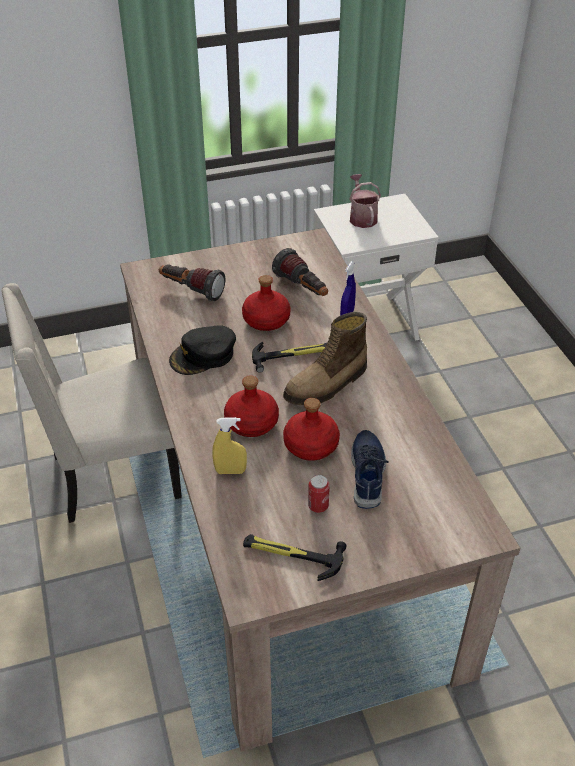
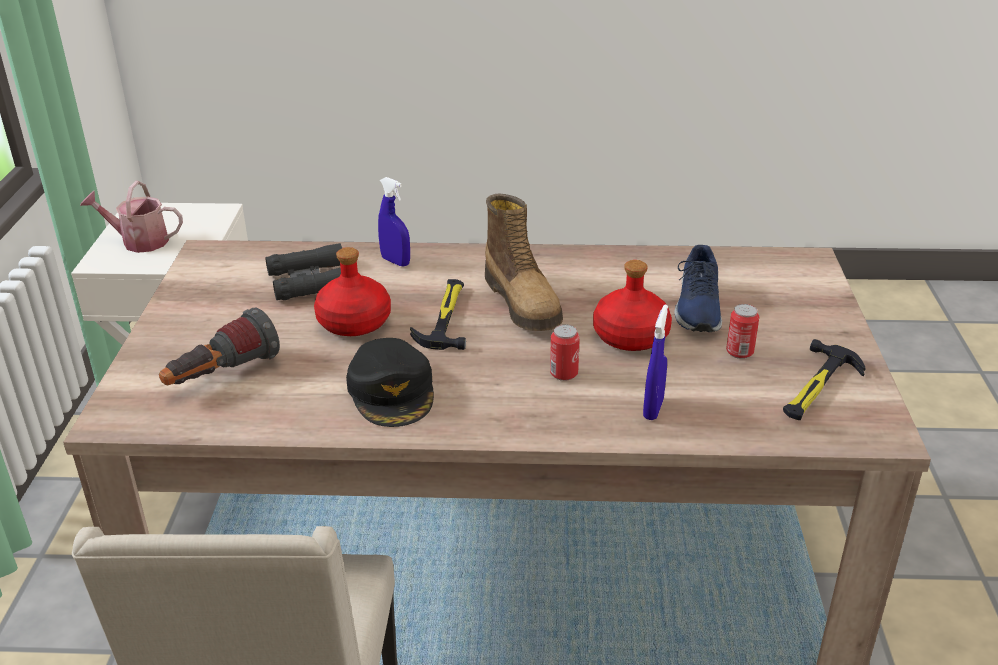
camera: 70 degrees left, 10 degrees down
(230, 471) = (653, 409): yellow spray bottle -> blue spray bottle
(251, 422) = (564, 374): red bottle -> can
(303, 289) = (310, 281): flashlight -> black binoculars
(368, 474) = (697, 307): blue shoe -> blue shoe turned 105 degrees counterclockwise

